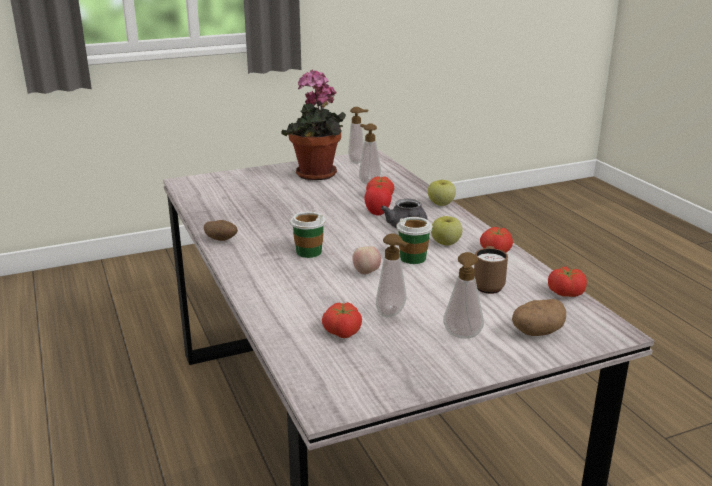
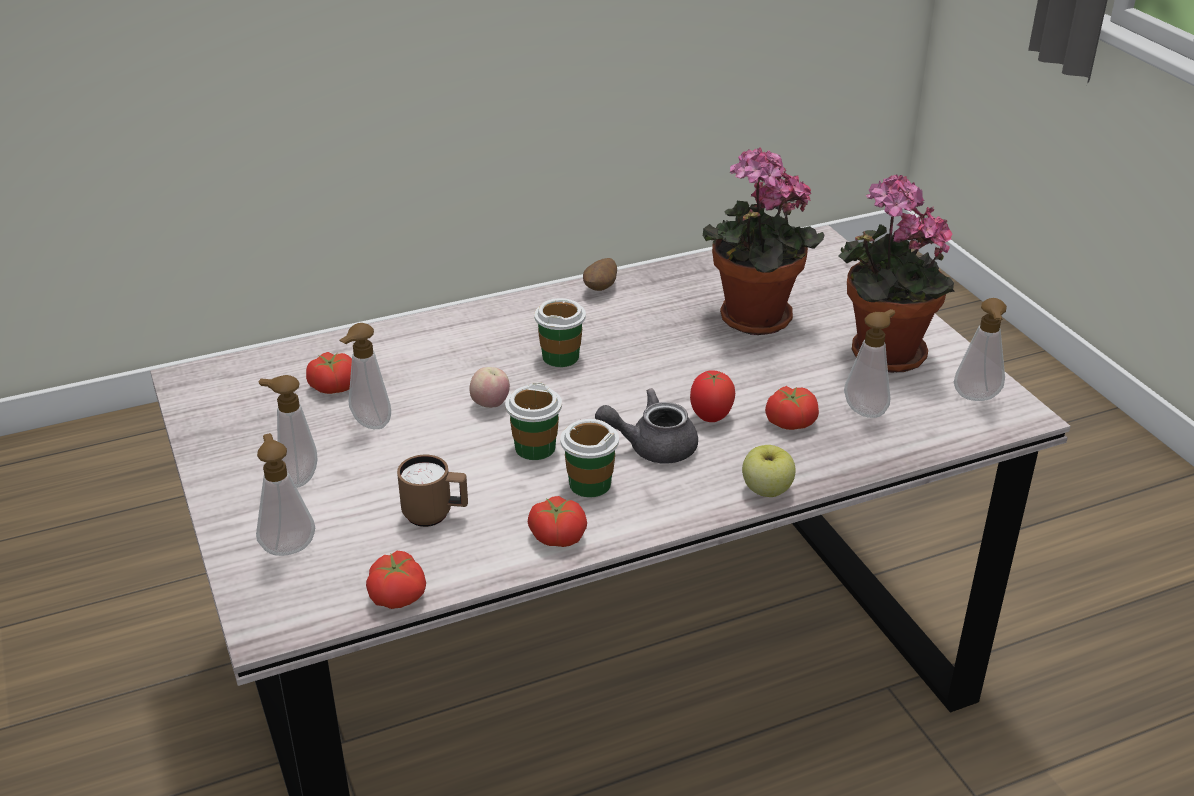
camera: 90 degrees right, 10 degrees up
(275, 201) = (751, 321): none -> potted plant
(446, 243) = (589, 484): apple -> cup
(536, 332) = (288, 546): potato -> soap dispenser

